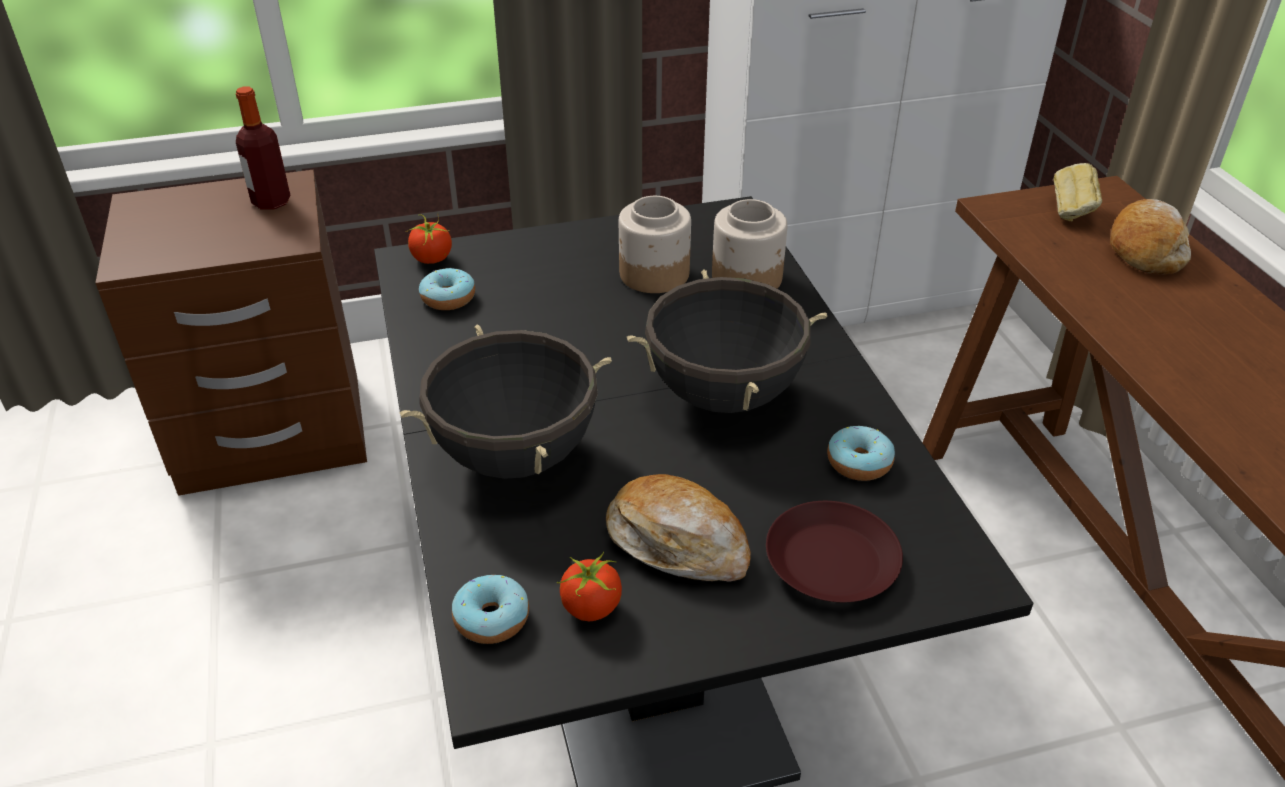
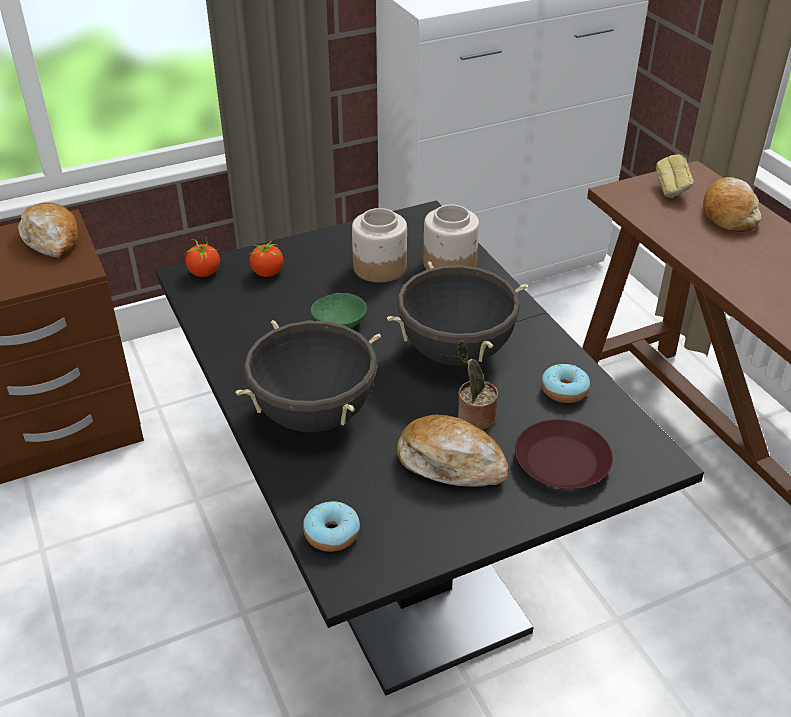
camera: 10 degrees left, 0 degrees up
(271, 202) = (52, 239): bottle -> bread
(448, 298) = (227, 302): donut -> none
(582, 340) = (339, 323): none -> green bowl
(591, 608) = (401, 516): tomato -> tomato (267, 273)
(725, 485) = (473, 418): none -> potted plant

